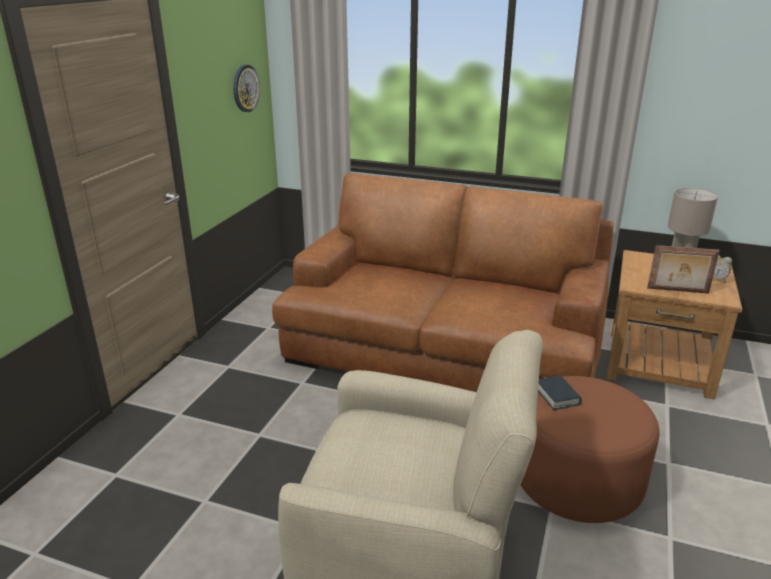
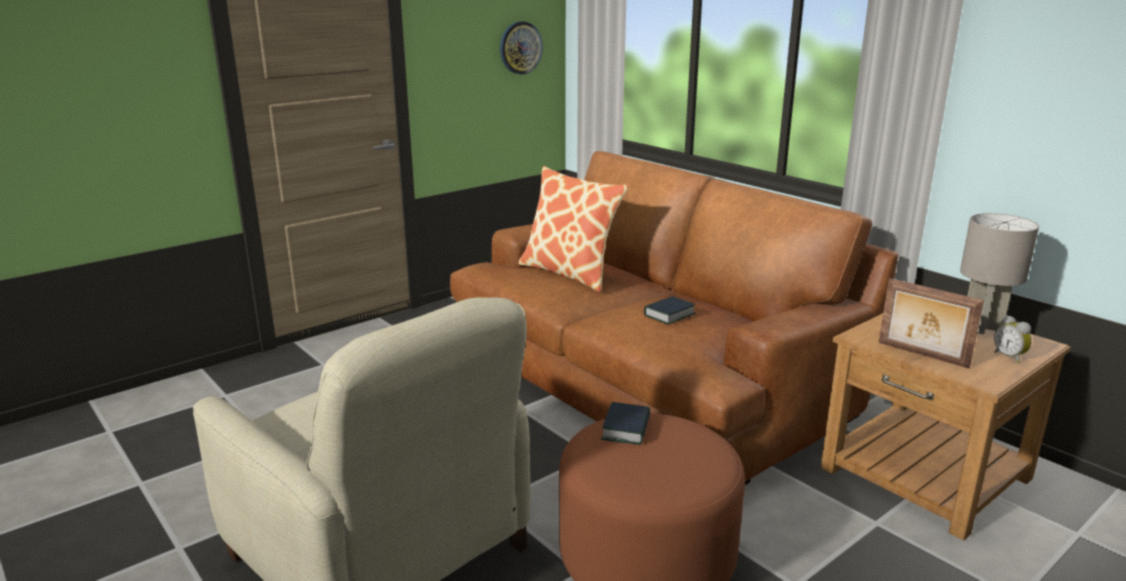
camera: 30 degrees right, 5 degrees down
(380, 281) = (570, 273): none -> pillow
(491, 299) = (669, 315): none -> book

